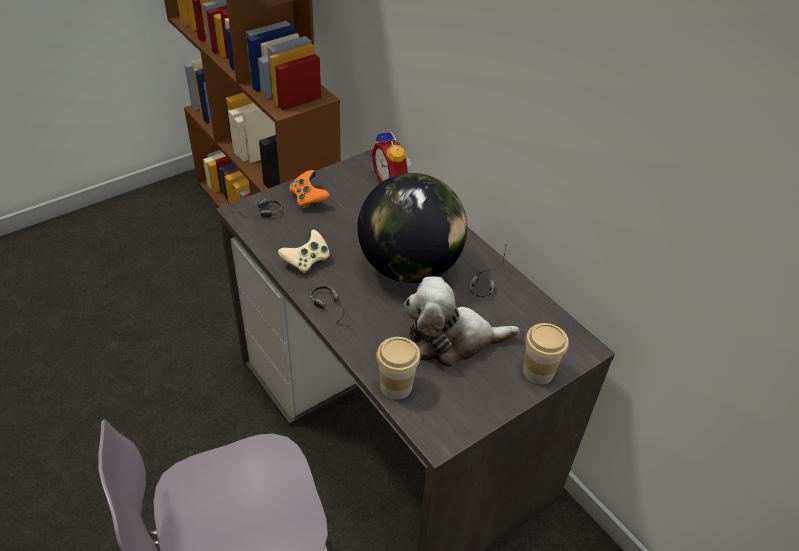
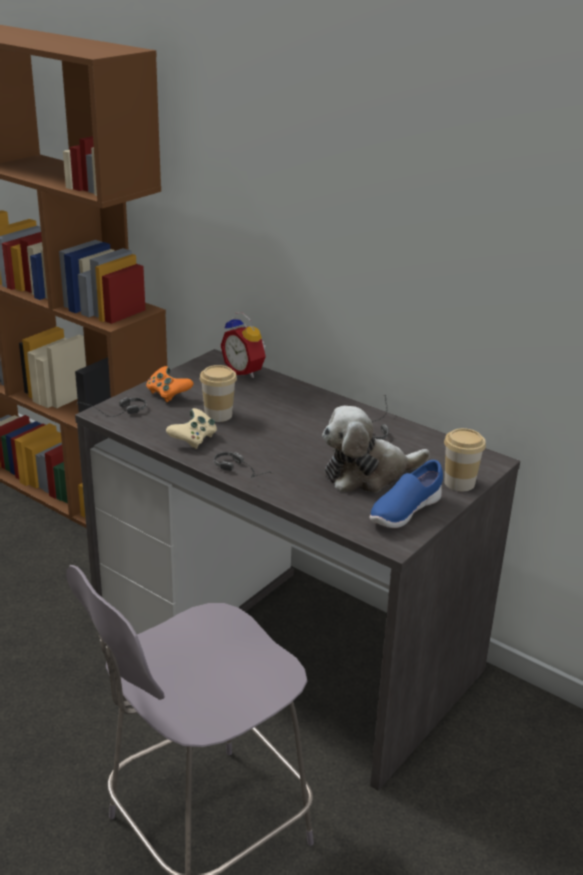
camera: 15 degrees left, 15 degrees down
(396, 386) = (334, 514): cup -> cup (218, 415)
(409, 267) = (298, 430): globe -> none
(466, 399) = (404, 512): none -> blue shoe

